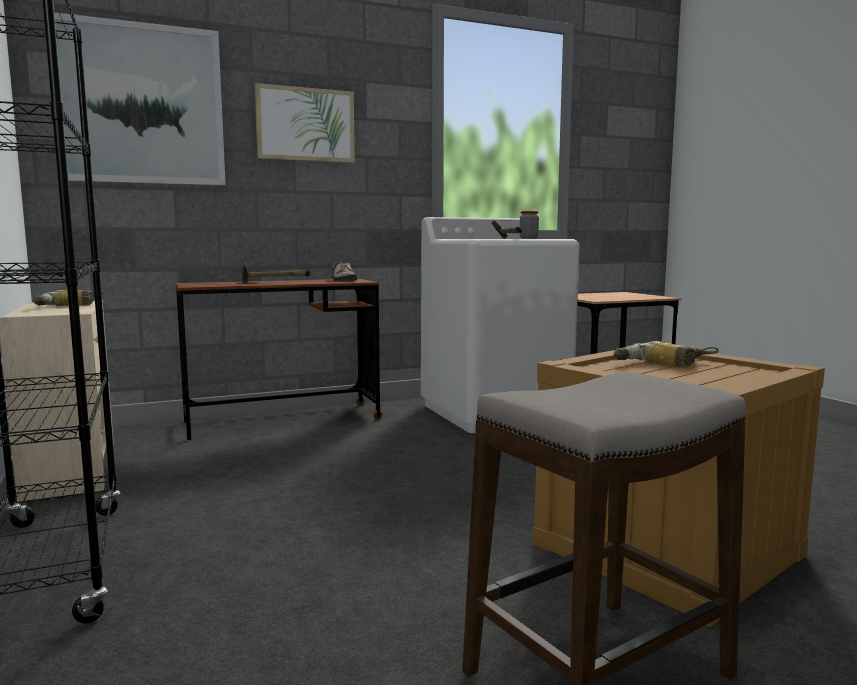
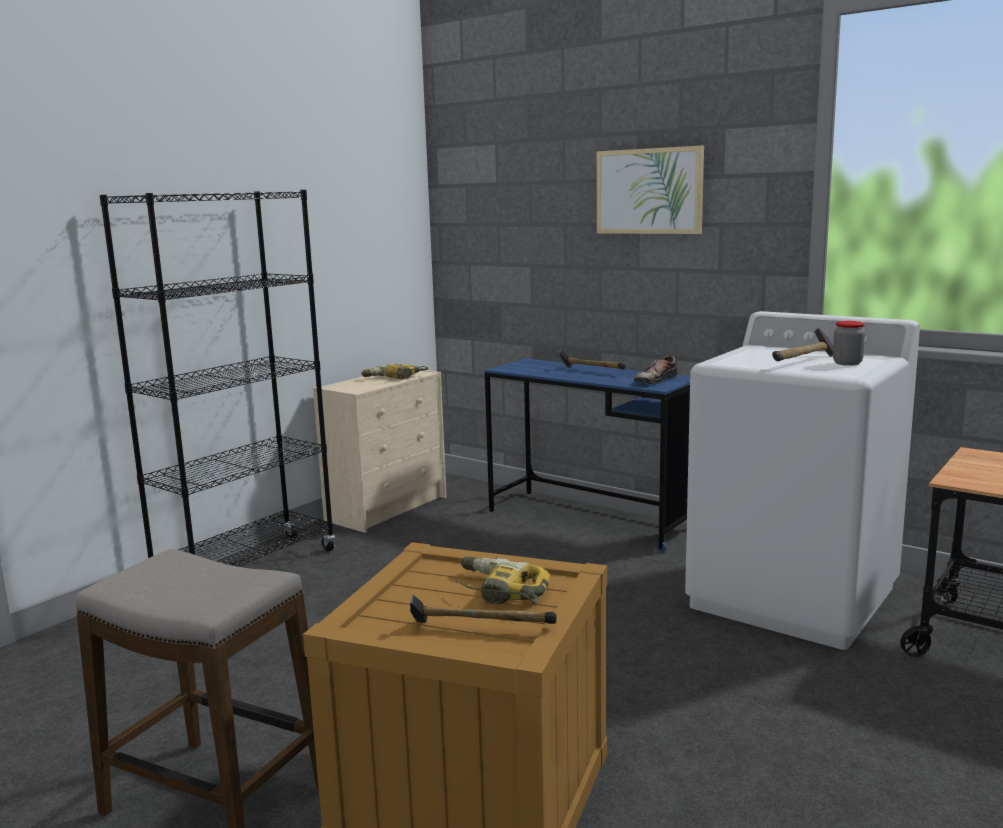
camera: 60 degrees right, 5 degrees up
(141, 105) = (507, 186): picture -> none
(283, 420) = (589, 519): brown desk -> blue desk
(732, 373) = (478, 630): none -> hammer

